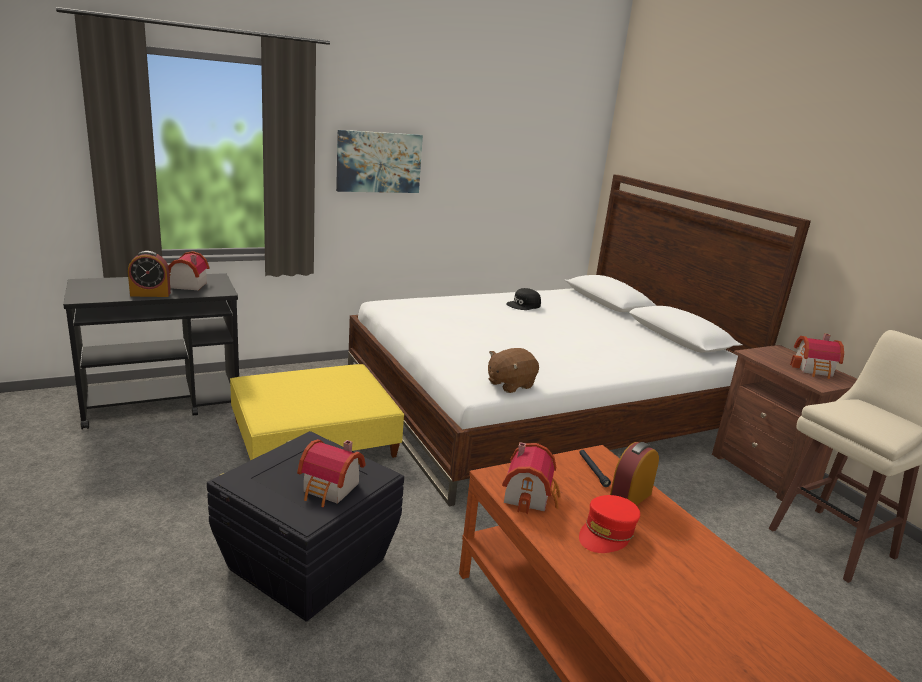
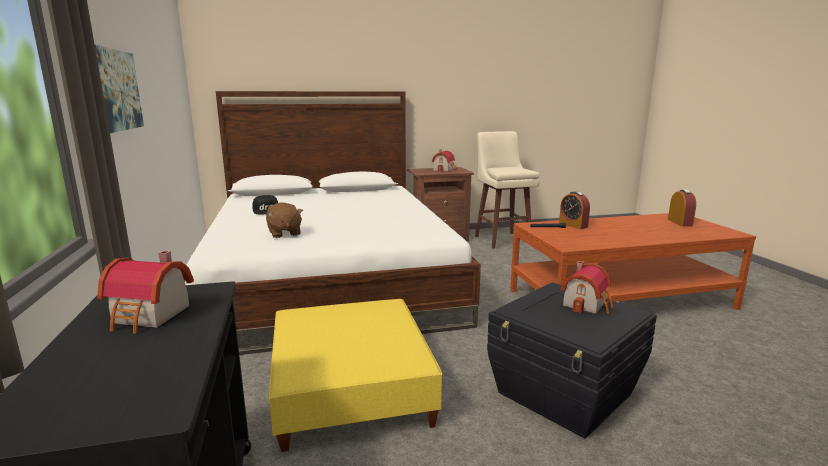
camera: 75 degrees left, 5 degrees down
(150, 294) = (183, 340): alarm clock -> alarm clock (680, 222)
(510, 384) = (436, 229): brown plush toy -> brown plush toy (284, 233)
(530, 495) = (584, 241): toy house -> none
(607, 533) = (611, 232): red cap -> none

